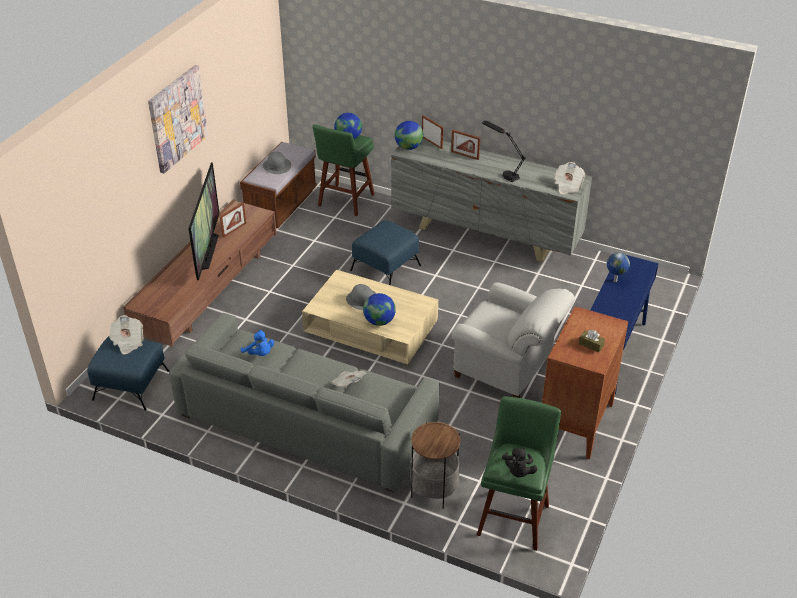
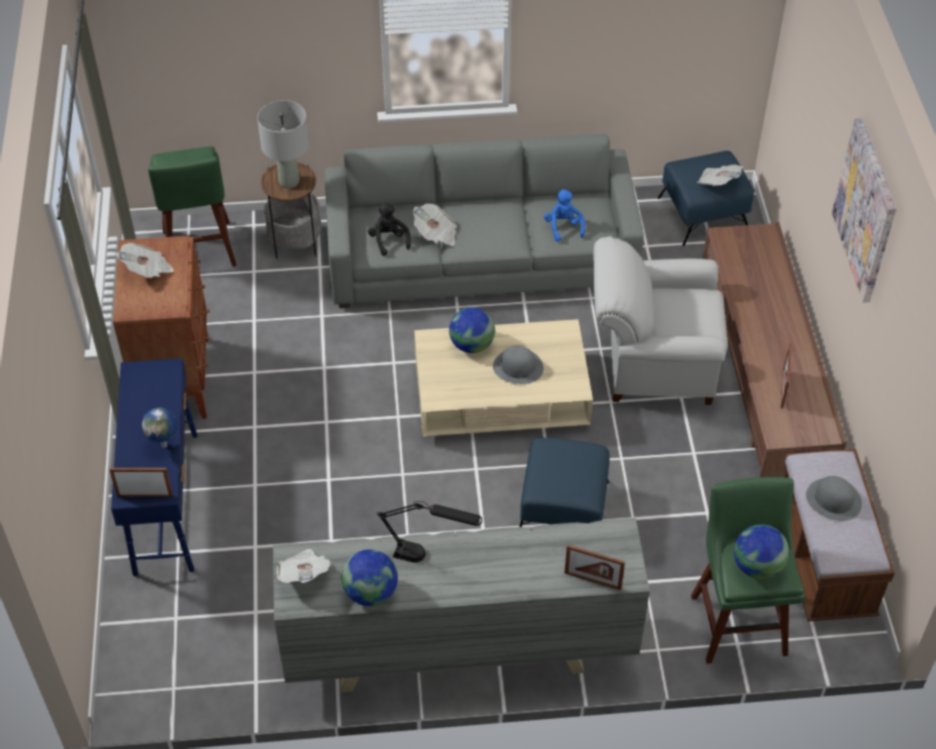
camera: 150 degrees right, 10 degrees up
(207, 251) = (776, 339): television -> none
(259, 354) = (563, 227): blue plush toy -> blue plush toy turned 60 degrees clockwise
(408, 147) = (621, 549): globe -> globe (370, 592)
(435, 438) = (289, 181): none -> grey table lamp
(465, 155) = (515, 573): picture frame -> picture frame (145, 495)
(508, 369) = (292, 417): white armchair -> white armchair (652, 363)
(518, 471) = (180, 156): black plush toy -> black plush toy (389, 240)
(591, 345) = (147, 270): brown tissue box -> newspaper

